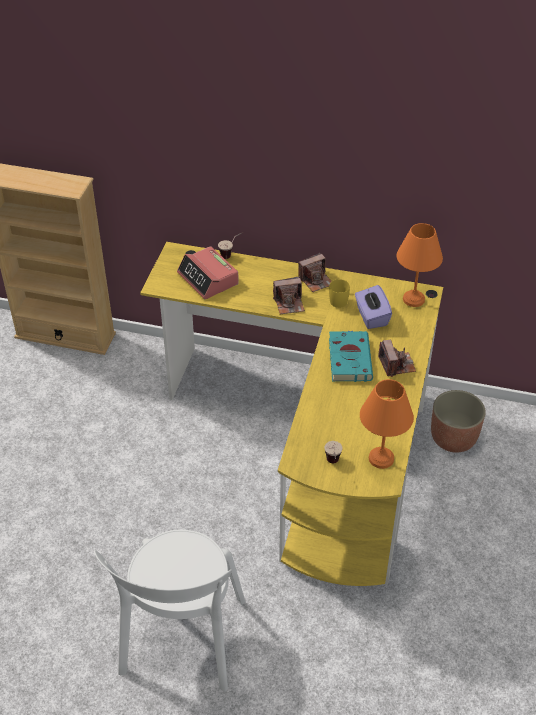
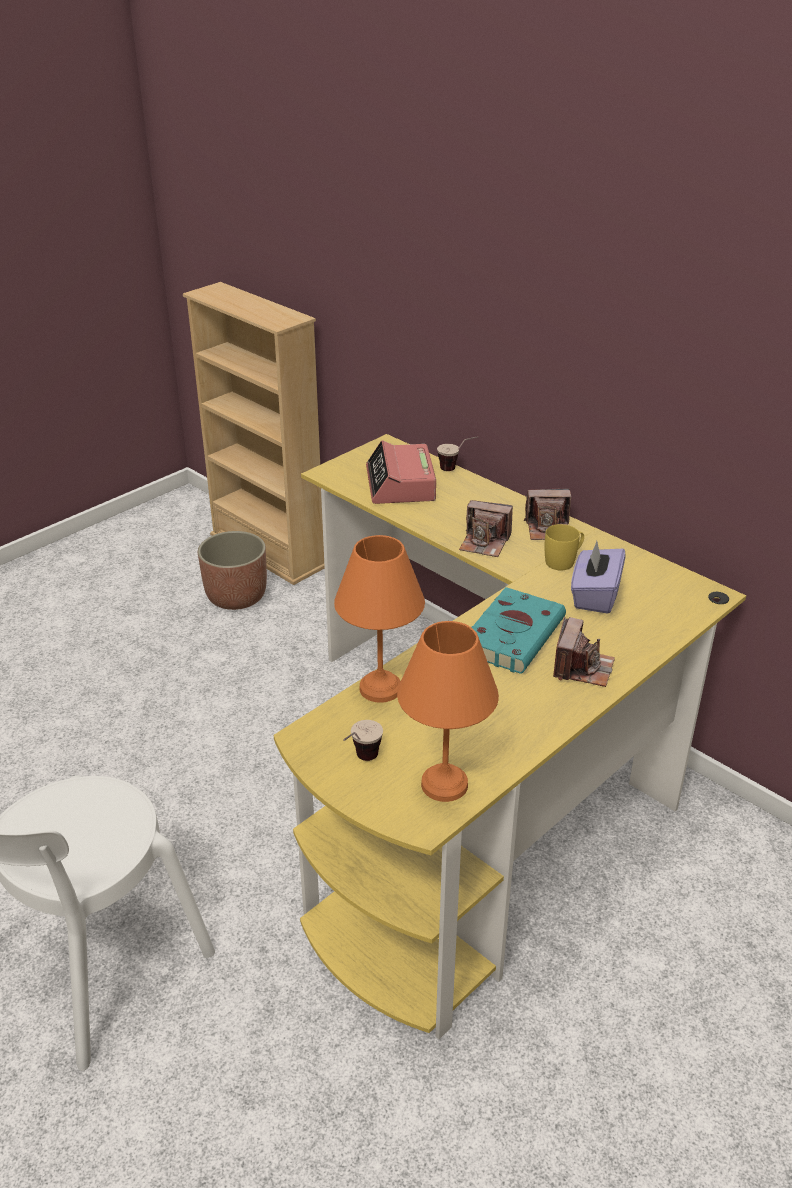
camera: 30 degrees right, 10 degrees down
(412, 299) = (680, 594): orange table lamp -> orange table lamp (379, 687)
(453, 438) = (703, 868): planter -> planter (237, 596)

